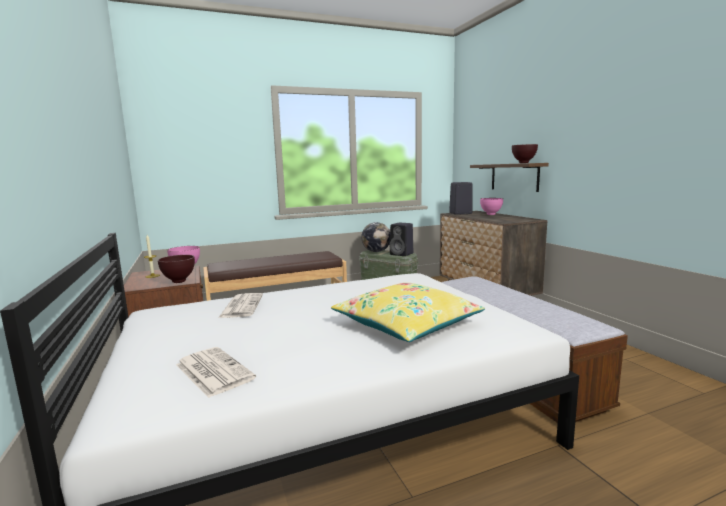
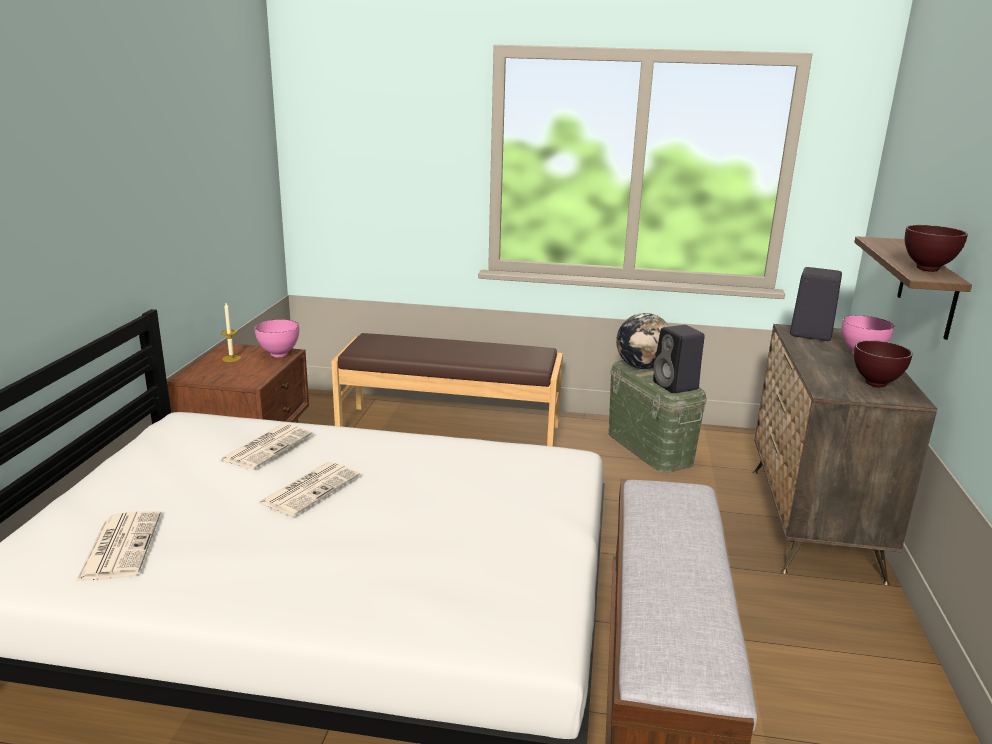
camera: 30 degrees right, 10 degrees up
(179, 281) = (242, 379): brown bowl -> brown bowl (875, 384)
(302, 314) = (310, 489): none -> newspaper
(407, 324) = (403, 559): yellow pillow -> none

